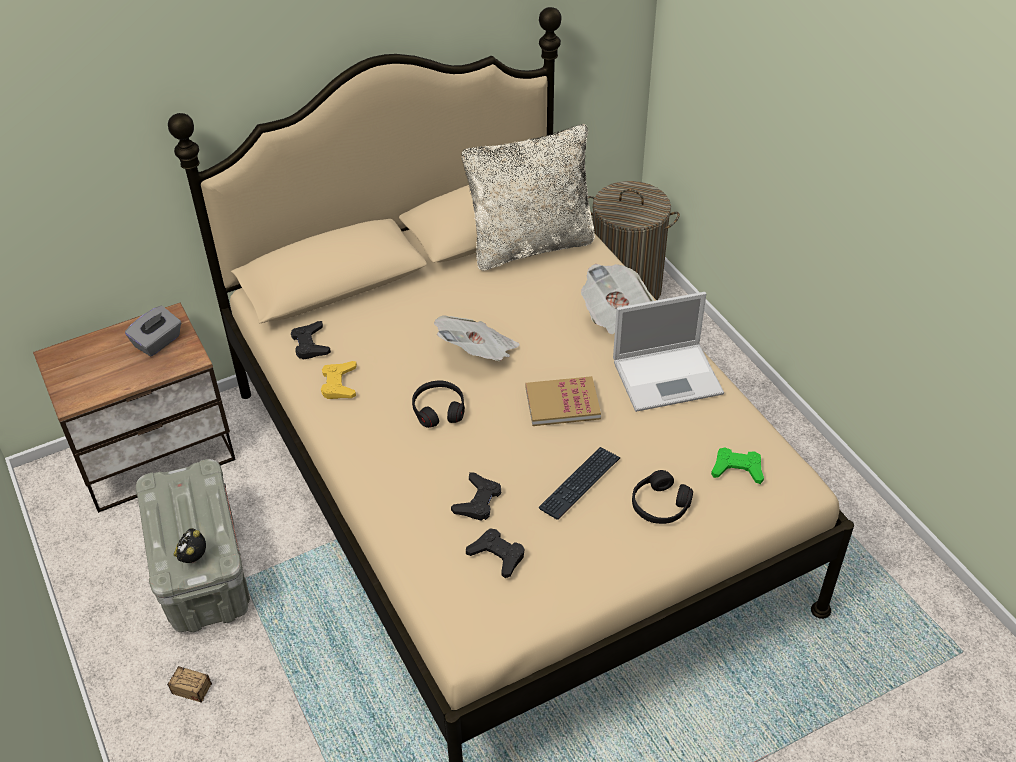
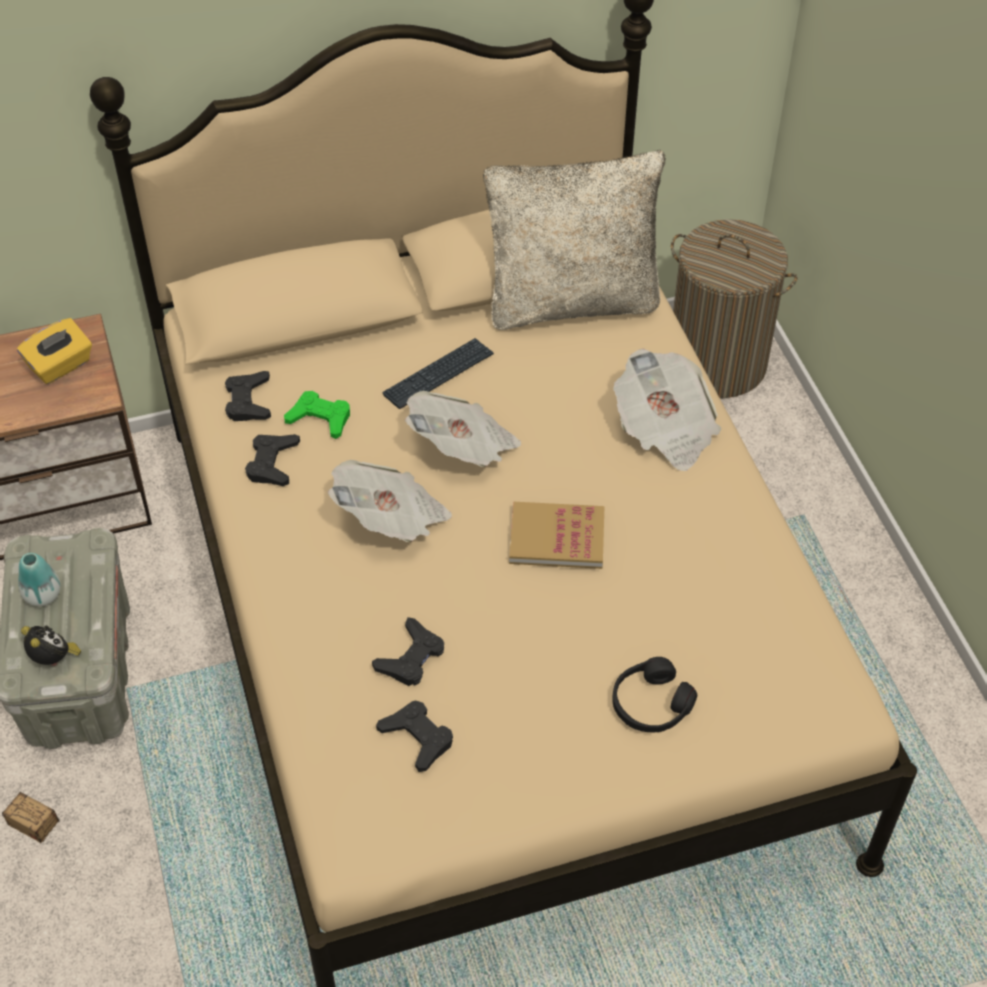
camera: 10 degrees right, 5 degrees up
(158, 342) = (60, 365): grey tissue box -> yellow tissue box
(173, 513) = (43, 595): none -> vase
(193, 557) = (54, 659): alarm clock -> alarm clock turned 120 degrees clockwise
(339, 384) = (272, 463): yellow game controller -> black game controller
(438, 409) = (392, 520): black headphones -> newspaper
(579, 484) = (551, 656): keyboard -> keyboard (438, 375)
(669, 376) = (710, 522): laptop -> none
(737, 469) = (768, 670): green game controller -> green game controller (320, 418)

